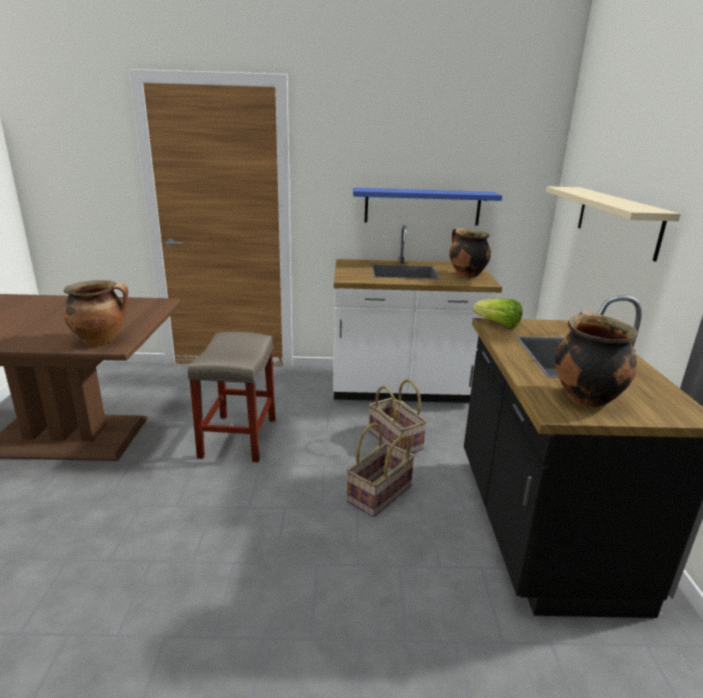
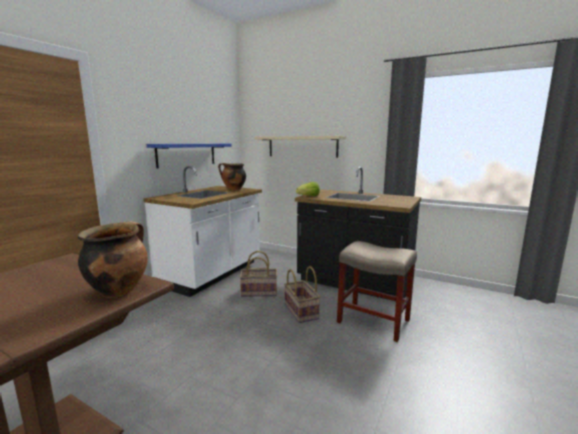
camera: 60 degrees left, 10 degrees down
(238, 438) = (183, 347): beige stool -> beige stool (374, 321)
(584, 397) = (391, 201): cooking pot -> none

